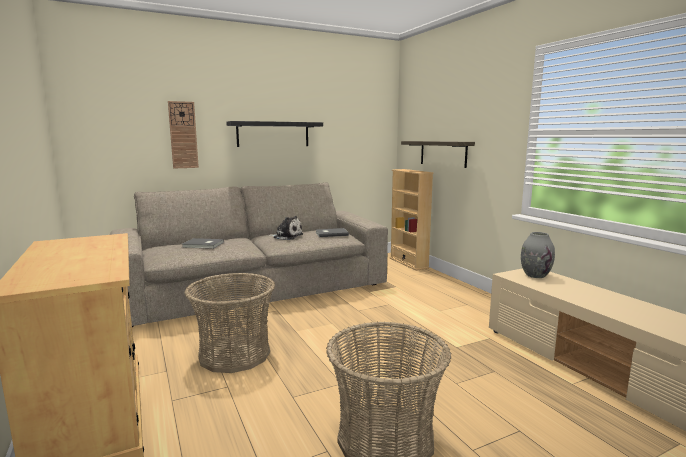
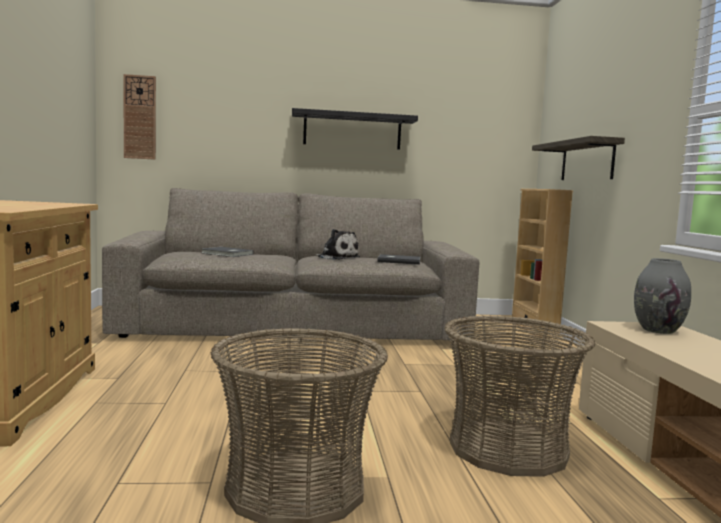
camera: 20 degrees right, 5 degrees down
(183, 135) = (238, 125): wall clock -> wall clock (140, 117)
(234, 354) = (204, 378): basket -> basket (508, 449)

